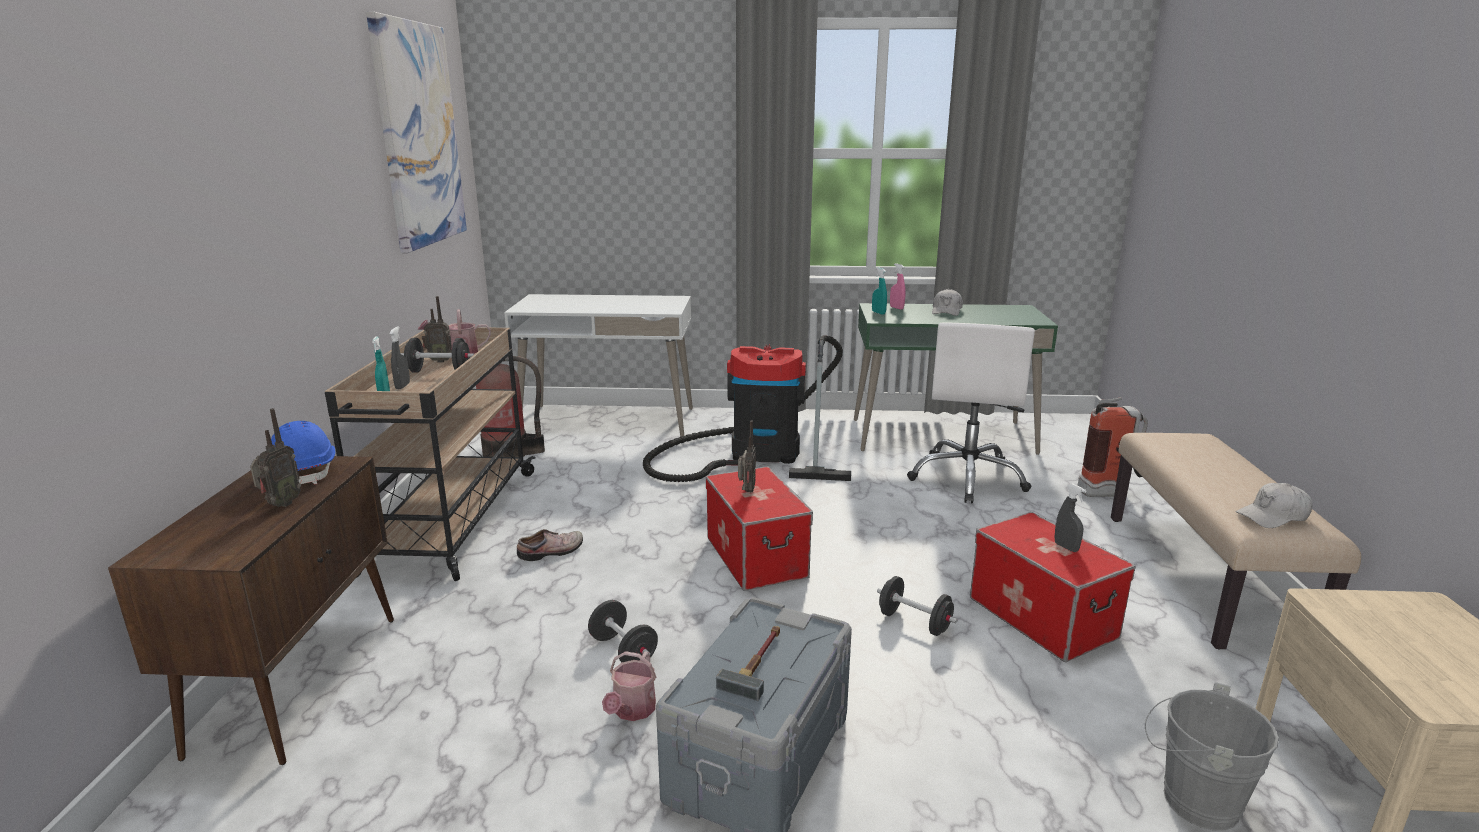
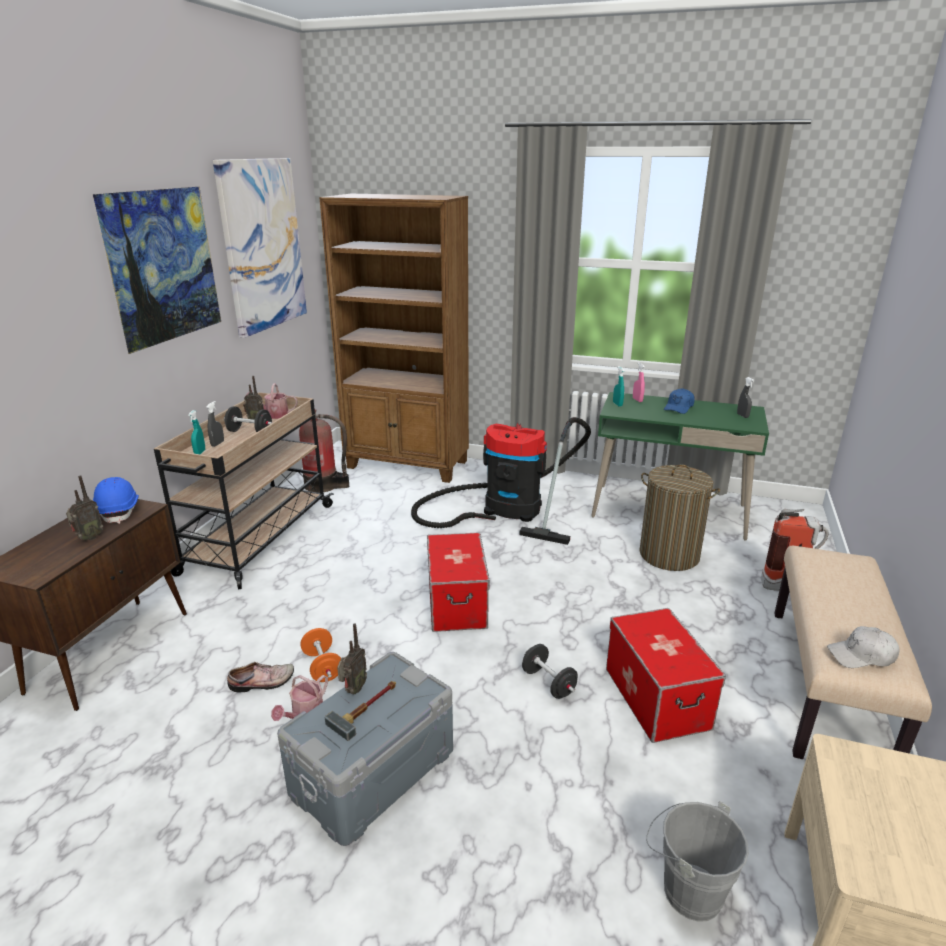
camera: 15 degrees right, 5 degrees up
(330, 193) = (172, 302): none -> picture
(552, 552) = (313, 575): shoe -> shoe (262, 683)
(608, 421) = (408, 465): white desk -> brown bookcase
(623, 651) = (322, 667): black dumbbell -> orange dumbbell
(746, 491) = (449, 554): radio -> radio (353, 690)
(946, 311) = (679, 407): white cap -> blue cap
(968, 477) = (669, 555): white office chair -> laundry basket
(1066, 547) = (675, 647): grey spray bottle -> grey spray bottle (742, 416)

